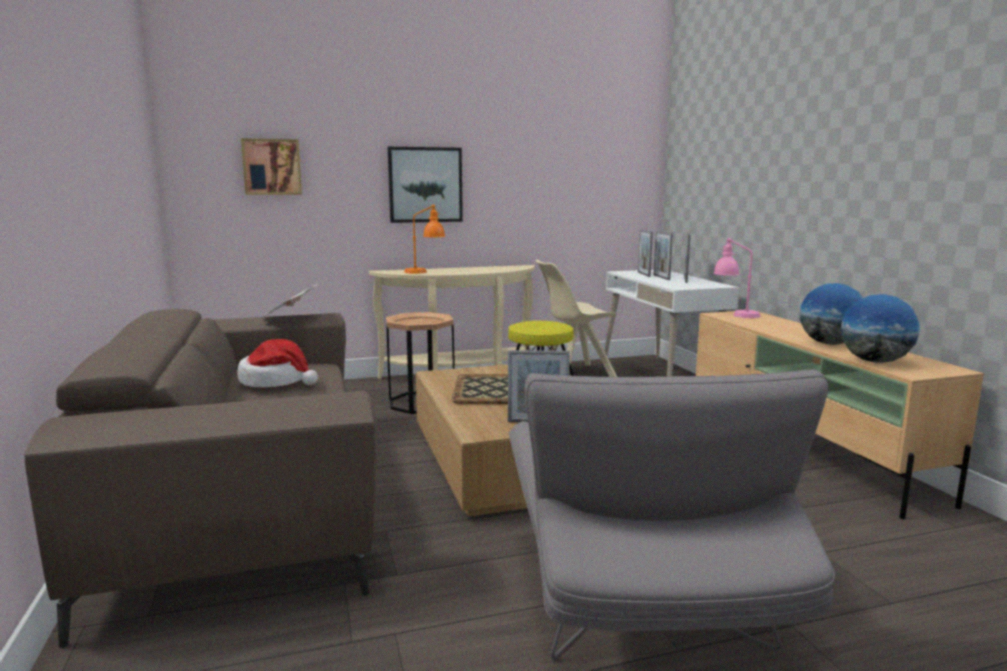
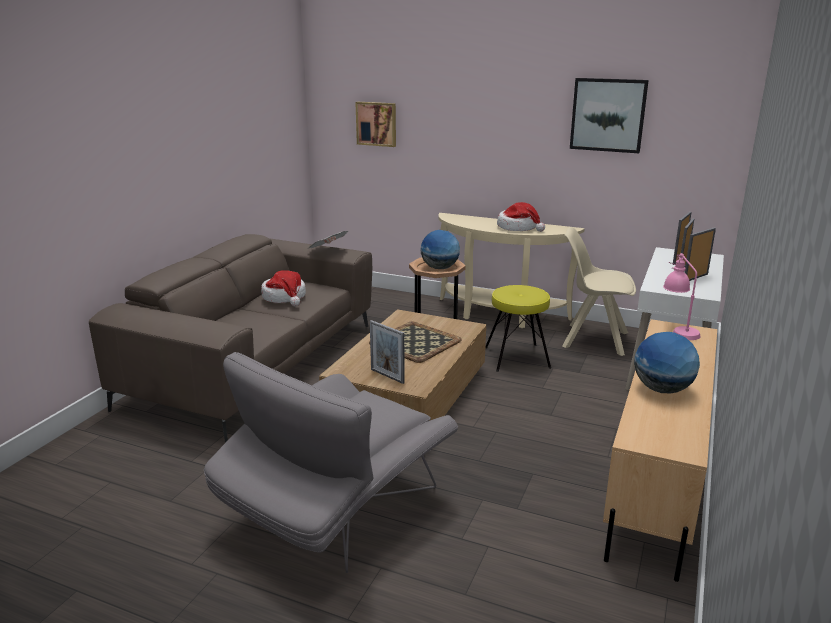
camera: 40 degrees right, 10 degrees up
(425, 185) = (491, 145): picture -> picture (608, 115)
(425, 272) = (472, 223): orange table lamp -> none
(478, 270) = (518, 227): none -> hat
(875, 361) = (641, 420): globe -> globe (439, 268)

